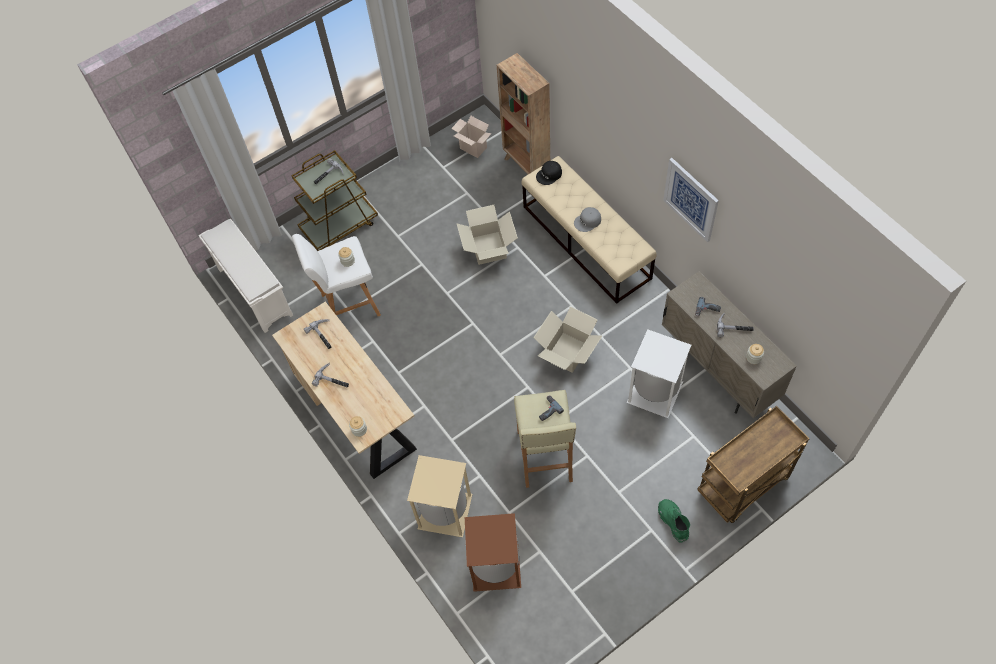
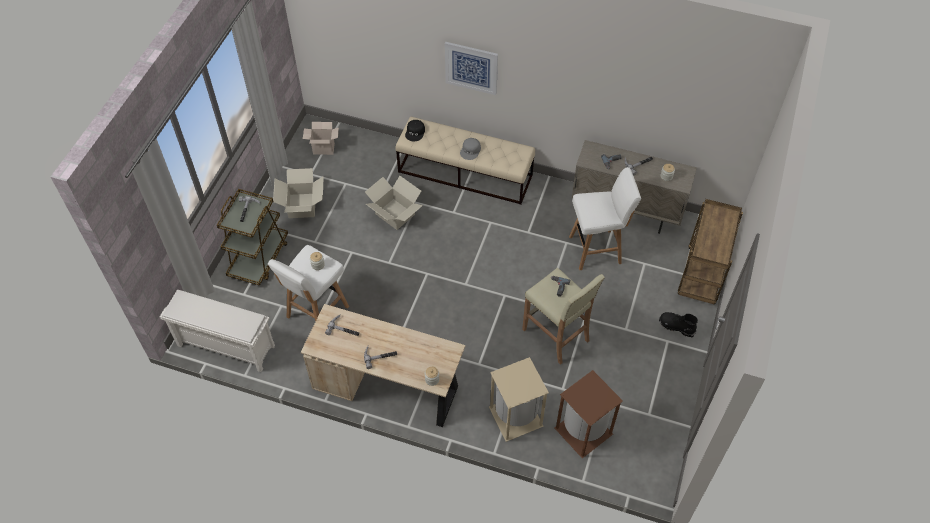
camera: 40 degrees left, 5 degrees down
(526, 166) = (376, 142): brown bookcase -> none
(568, 352) = (514, 255): cardboard box -> cardboard box (302, 205)
(655, 393) = (596, 249): white trash can -> white stool
(673, 521) = (676, 326): green boot -> black boot
(691, 199) = (567, 82): picture -> picture (471, 67)

